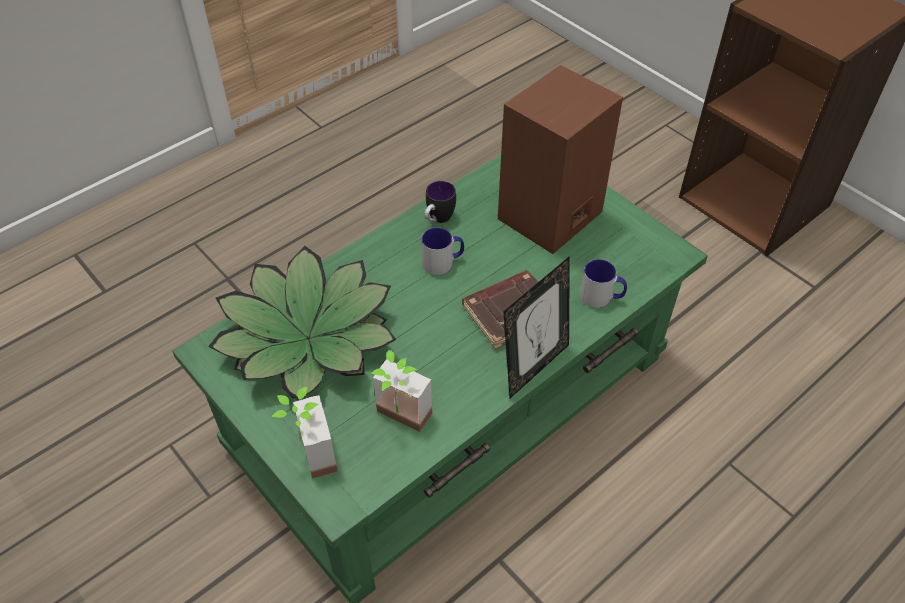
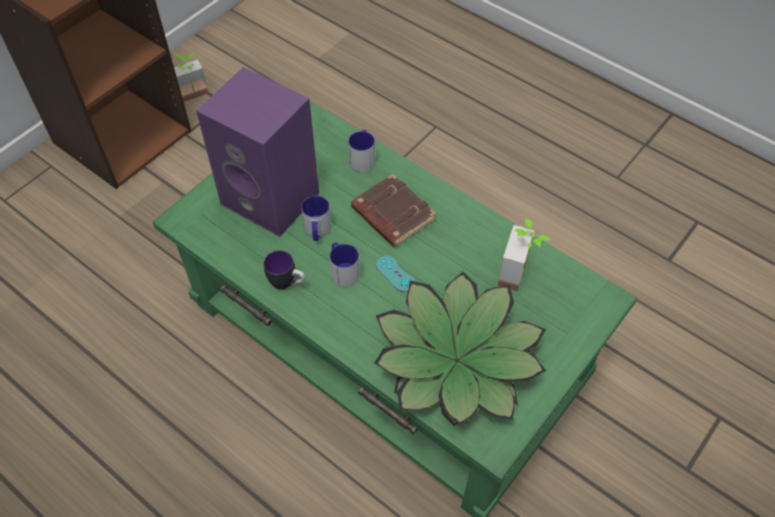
camera: 100 degrees left, 5 degrees up
(308, 456) = (574, 330): potted plant -> potted plant (195, 97)
(429, 304) = (395, 274): none -> turquoise game controller
(499, 247) = (317, 231): none -> mug
(534, 367) = (444, 194): picture frame -> none
(550, 217) = (273, 198): brown speaker -> purple speaker

